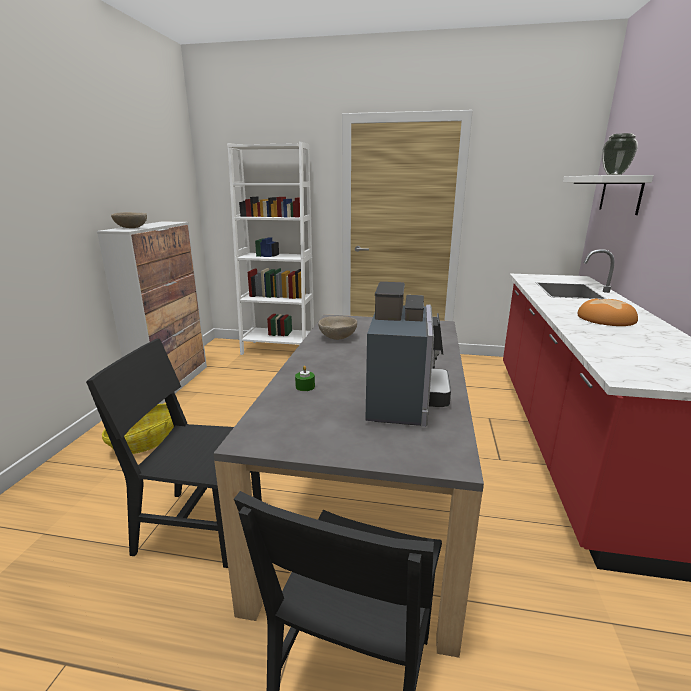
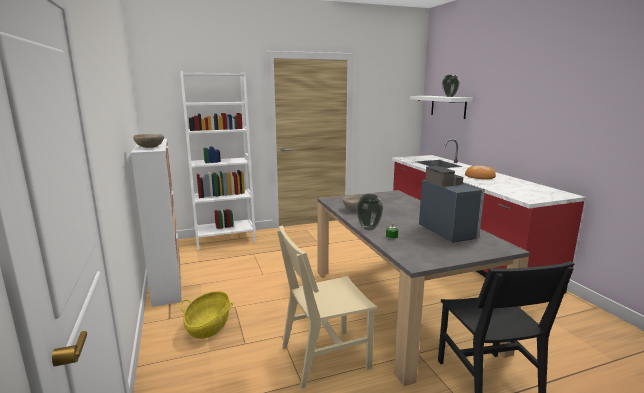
camera: 30 degrees left, 5 degrees down
(200, 526) = (325, 357): black chair -> beige chair
(300, 368) = (369, 228): none -> vase

